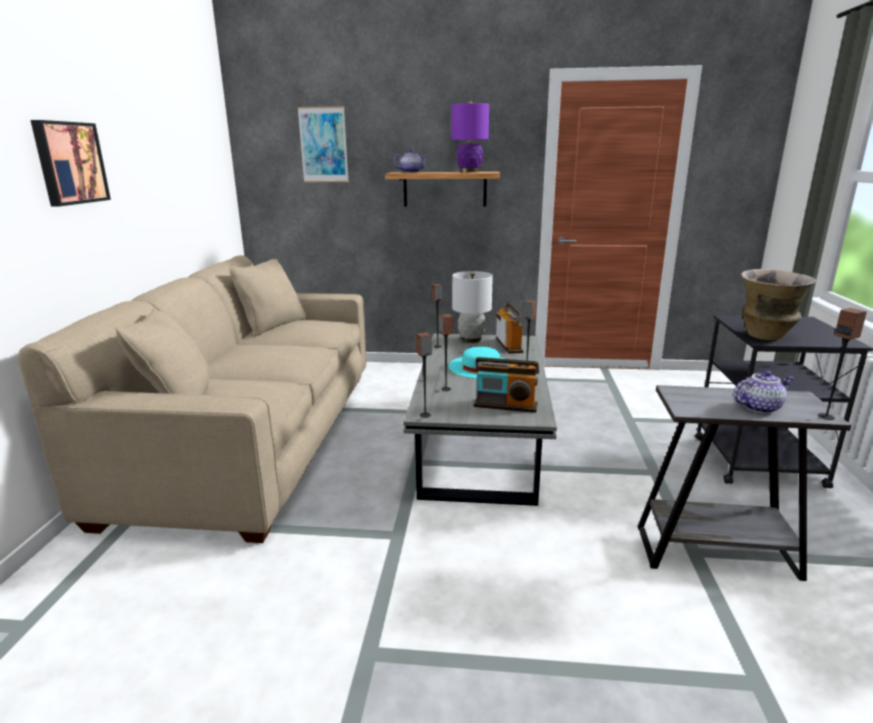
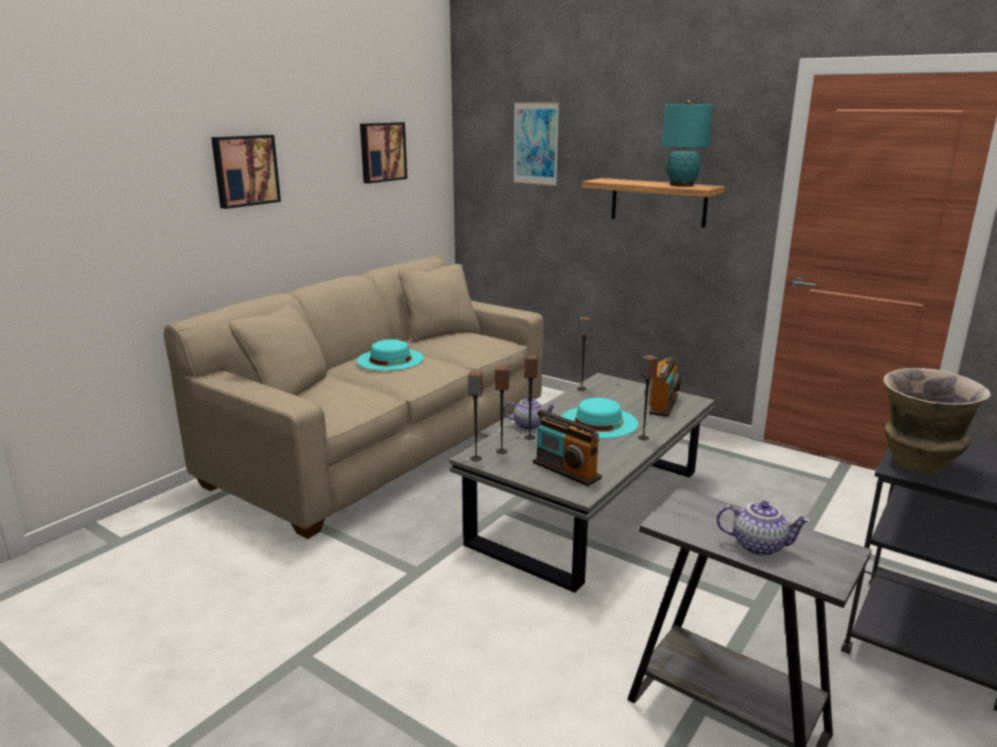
camera: 30 degrees right, 0 degrees up
(183, 152) = (382, 152): none -> picture
(257, 352) = (390, 359): none -> turquoise hat
(411, 172) = (615, 181): teapot -> teapot (529, 425)
(469, 172) = (681, 185): purple table lamp -> turquoise table lamp
(471, 339) = (629, 388): white table lamp -> none
(826, 416) = (828, 582): speaker -> speaker (502, 451)

